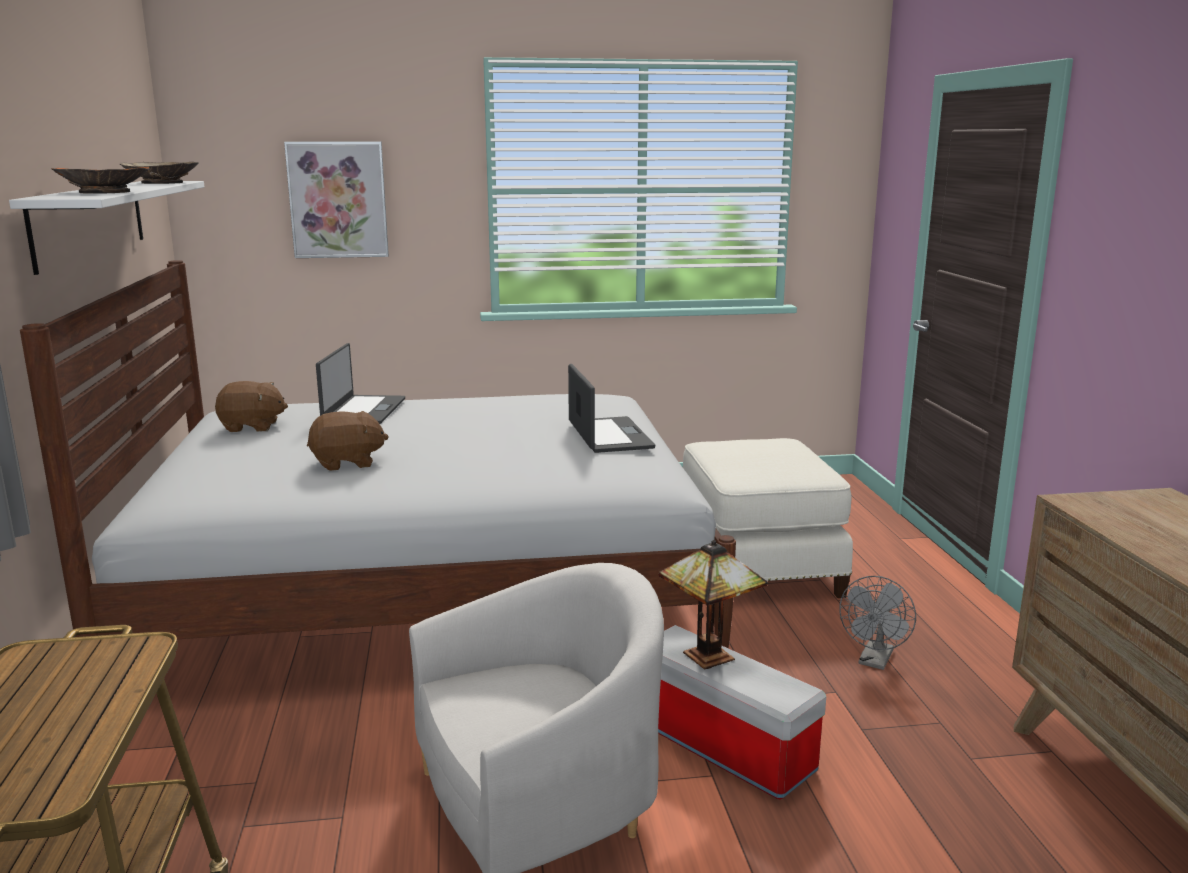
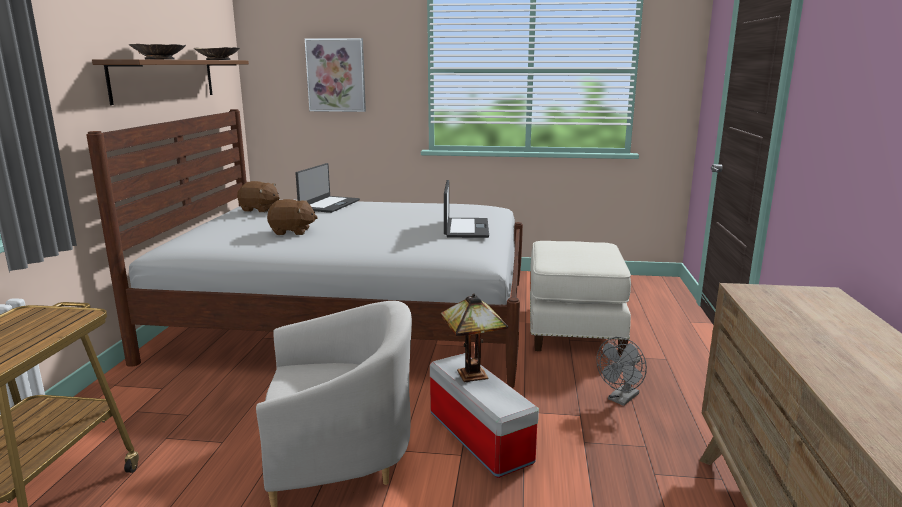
camera: 15 degrees right, 0 degrees up
(90, 222) = (165, 79): white shelf -> brown shelf

